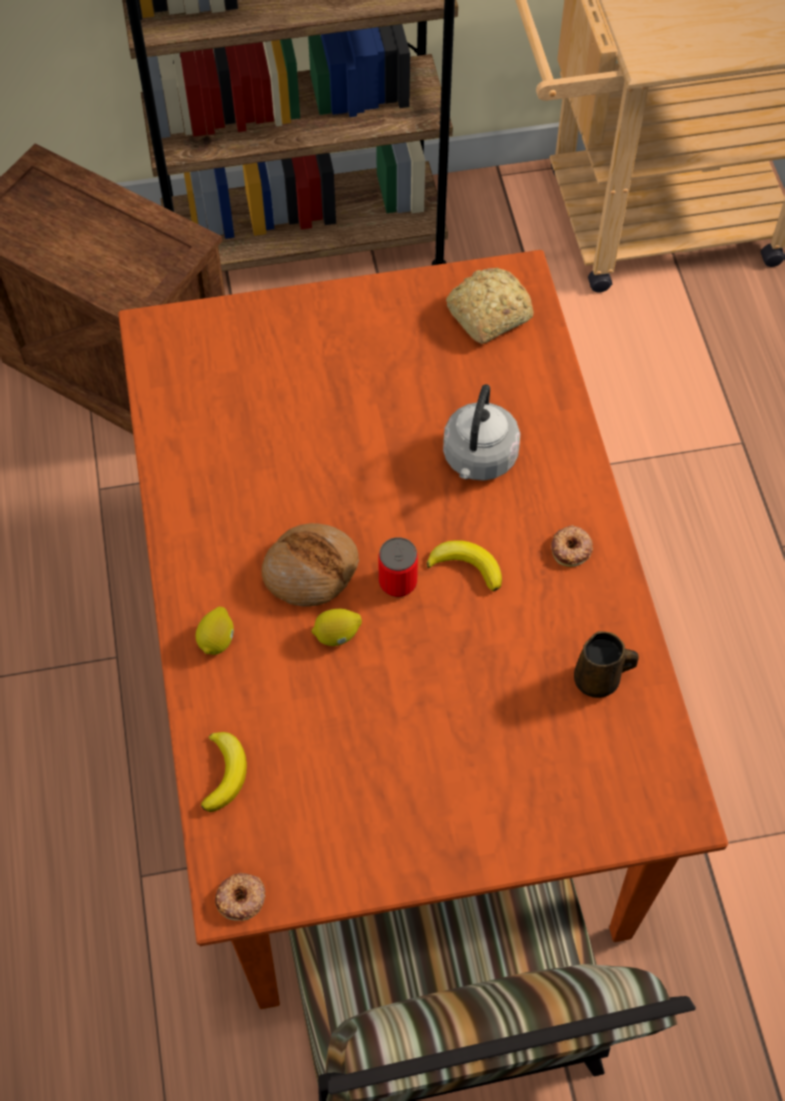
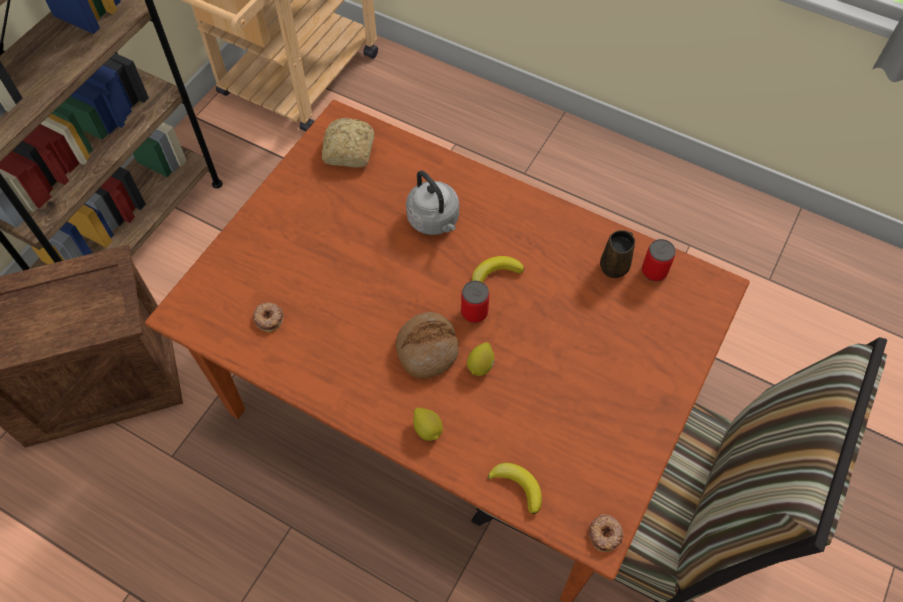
camera: 50 degrees left, 0 degrees up
(571, 548) = (528, 220): donut -> donut (269, 318)
(633, 727) = (654, 271): none -> can

